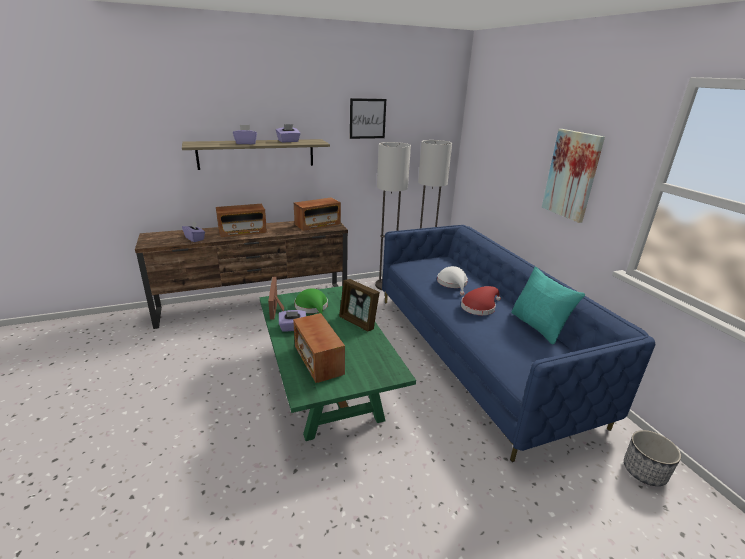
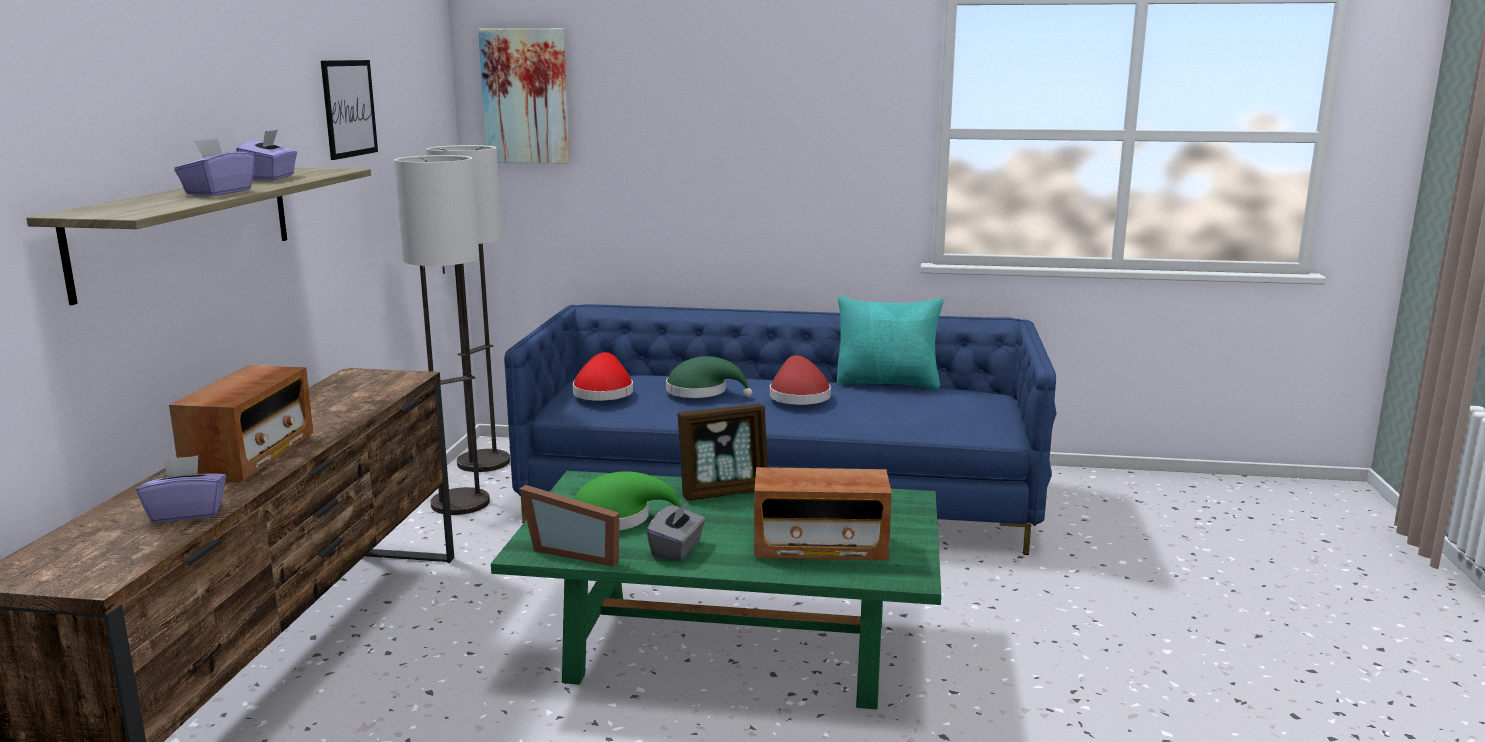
camera: 60 degrees left, 10 degrees down
(293, 328) = (677, 549): purple tissue box -> grey tissue box
(317, 225) = (359, 387): radio -> none
(426, 265) = (603, 392): none -> red hat
(453, 283) = (702, 392): white hat -> green hat
(572, 175) = (793, 150): picture -> picture (526, 96)
(644, 471) = (1085, 489): planter -> none

